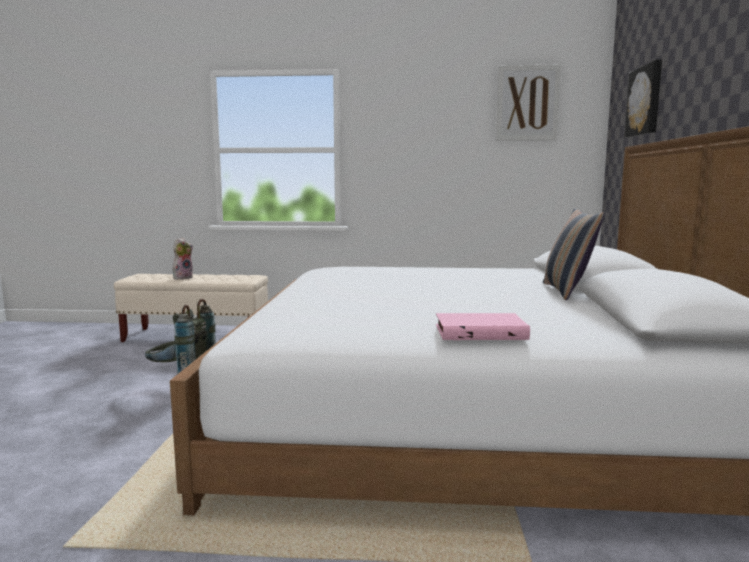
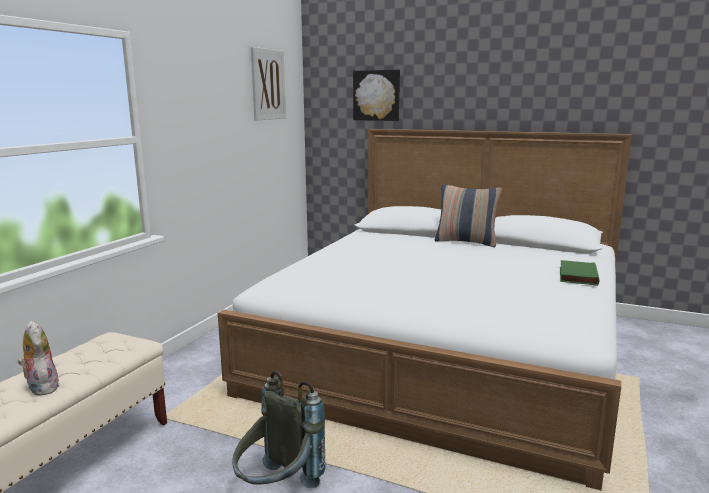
camera: 70 degrees left, 5 degrees up
(480, 332) = (576, 275): pink book -> green book

